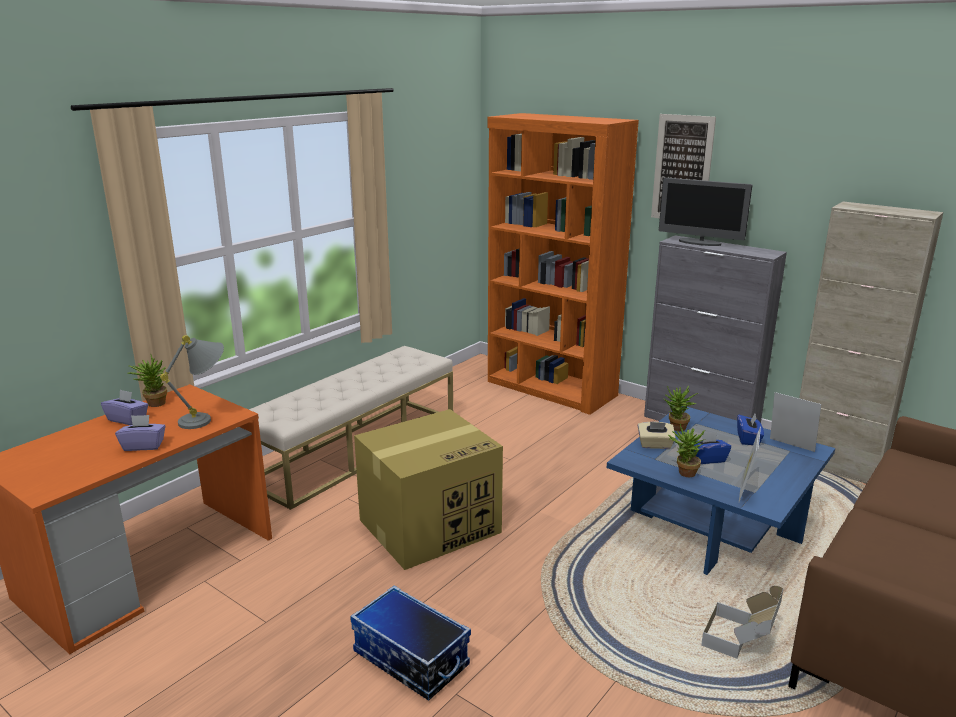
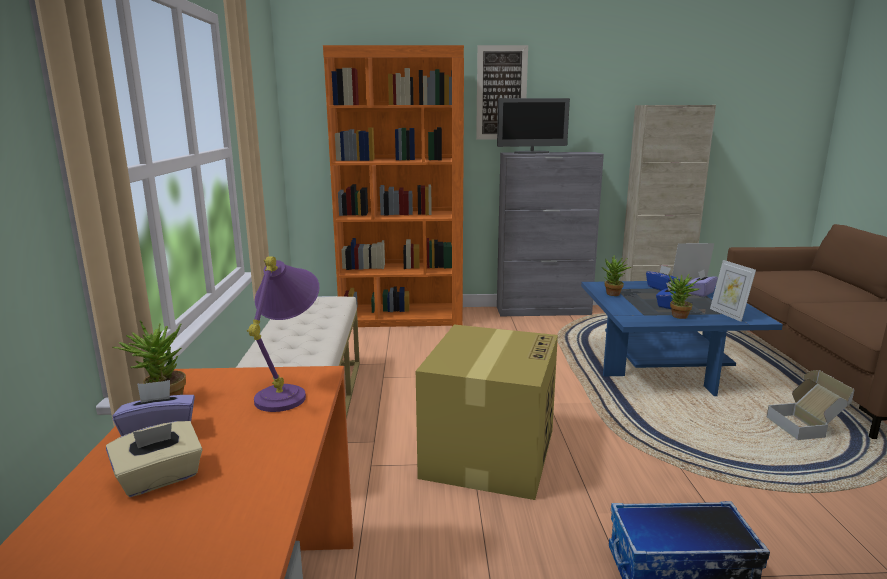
camera: 40 degrees left, 5 degrees down
(143, 445) = (267, 450): purple tissue box -> purple tissue box (701, 293)
(206, 419) = (289, 391): grey table lamp -> purple table lamp
(655, 445) = (625, 307): beige tissue box -> beige tissue box (160, 478)

